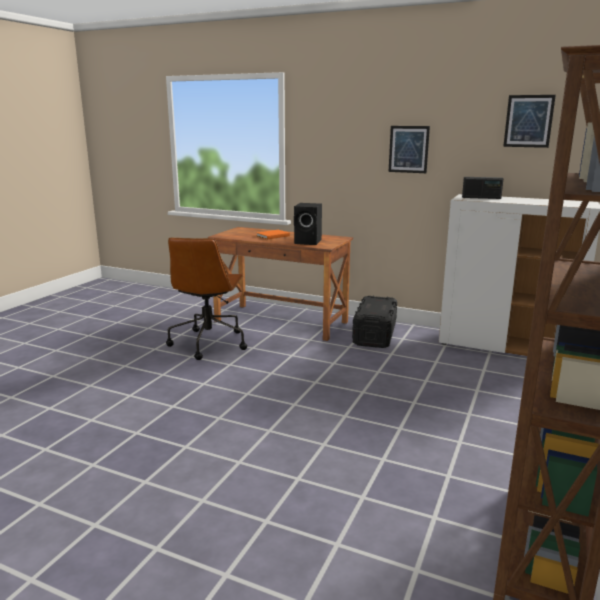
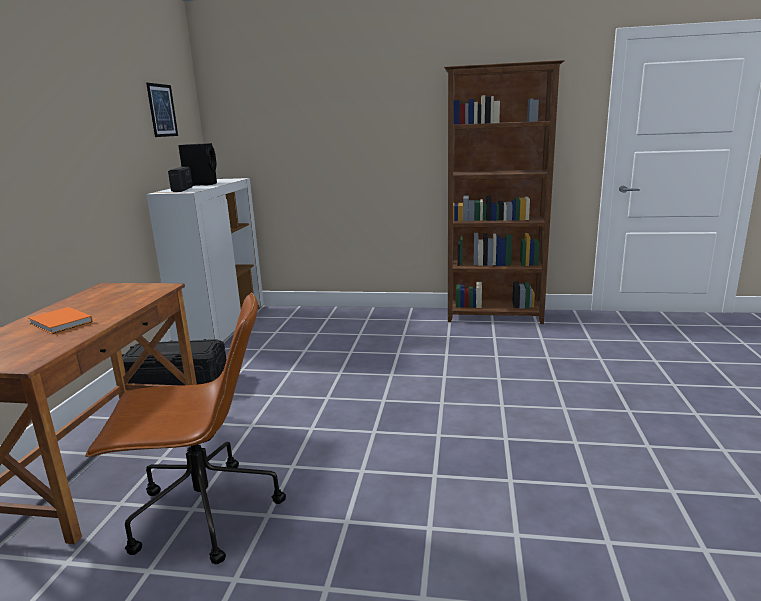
camera: 105 degrees left, 0 degrees up
(309, 242) = (130, 297): black speaker -> black speaker (202, 184)
(408, 149) = (89, 147): picture -> none

